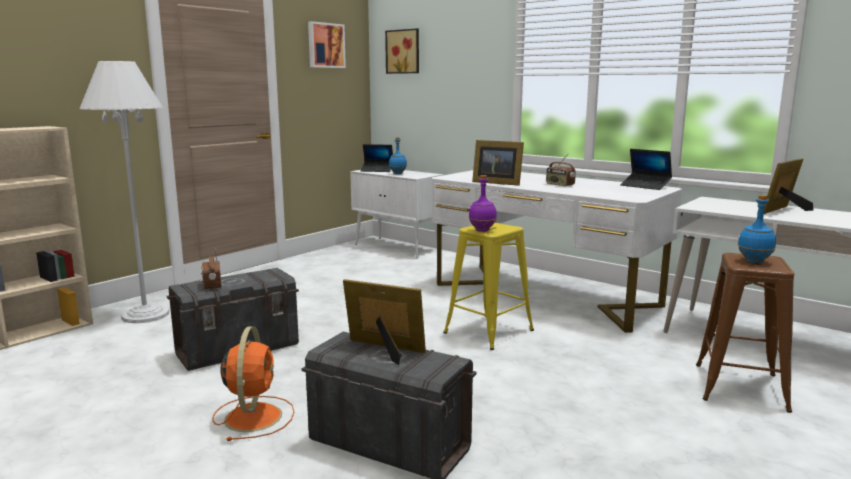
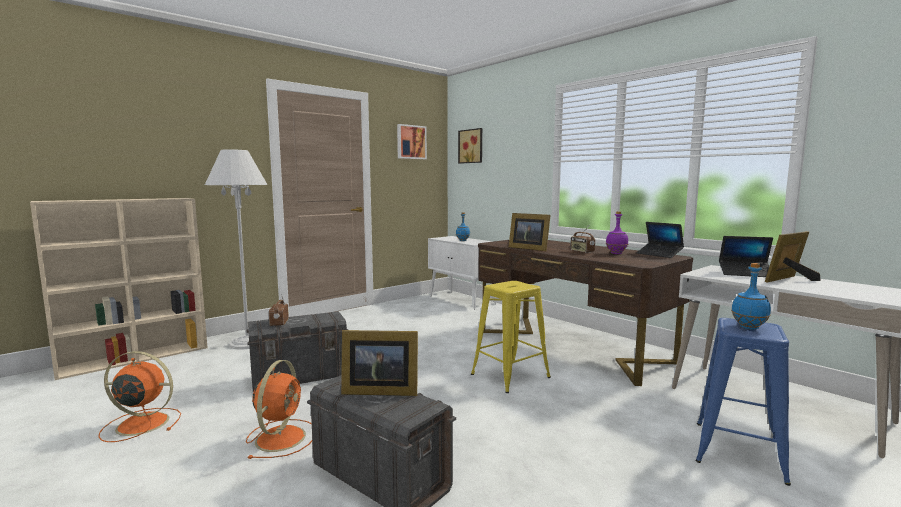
camera: 10 degrees right, 5 degrees down
(64, 417) = (140, 424): none -> orange fan
(377, 170) = (448, 238): laptop -> laptop (745, 273)
(385, 350) = (378, 390): picture frame -> picture frame turned 150 degrees clockwise
(482, 230) = (502, 287): purple bottle -> purple bottle (616, 253)
(544, 295) = (570, 346): white desk -> brown desk
(740, 387) = (738, 451): brown stool -> blue stool

